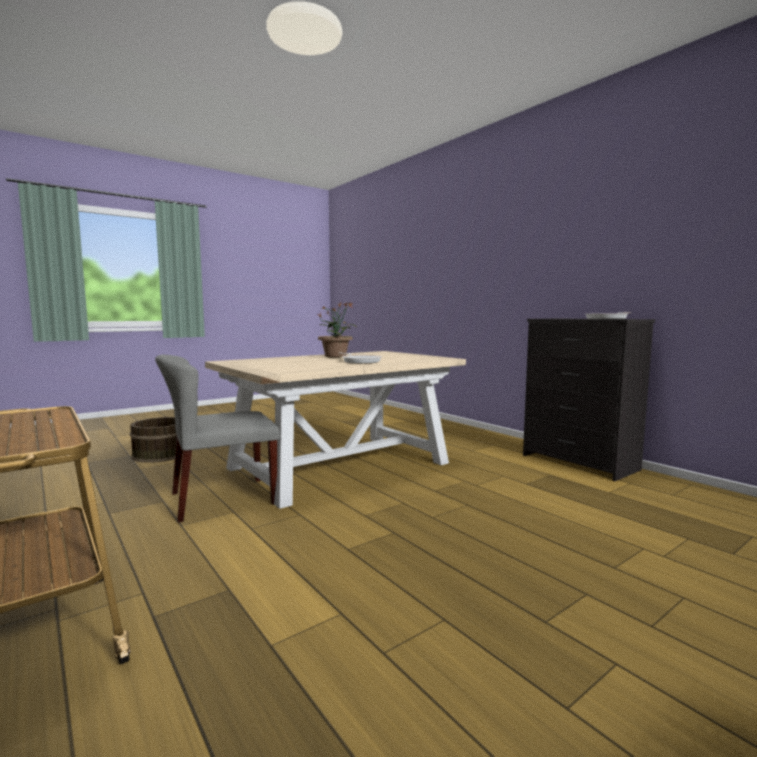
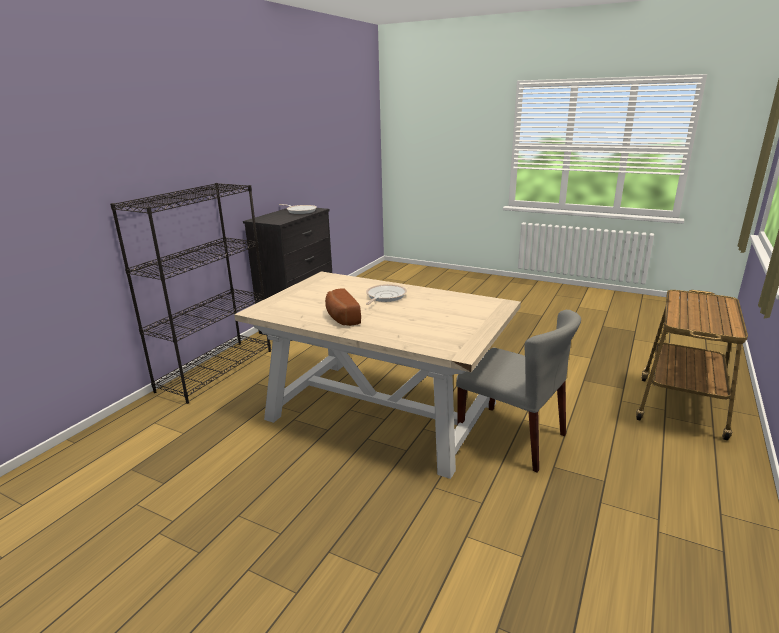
camera: 115 degrees left, 15 degrees up
(161, 454) = (459, 586): brown bucket -> none
(336, 356) = (340, 318): potted plant -> bread
(473, 433) = (216, 370): none -> black bookcase

